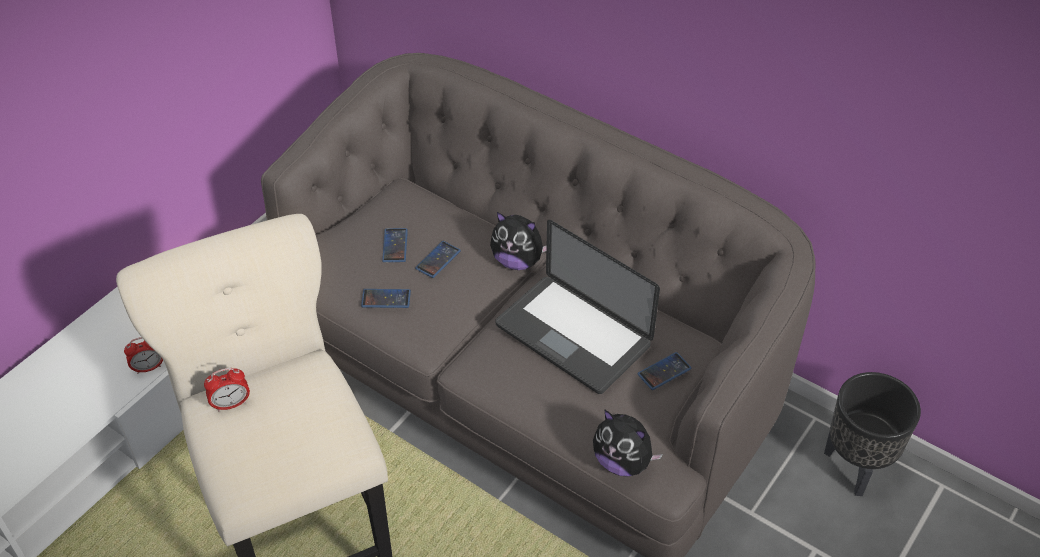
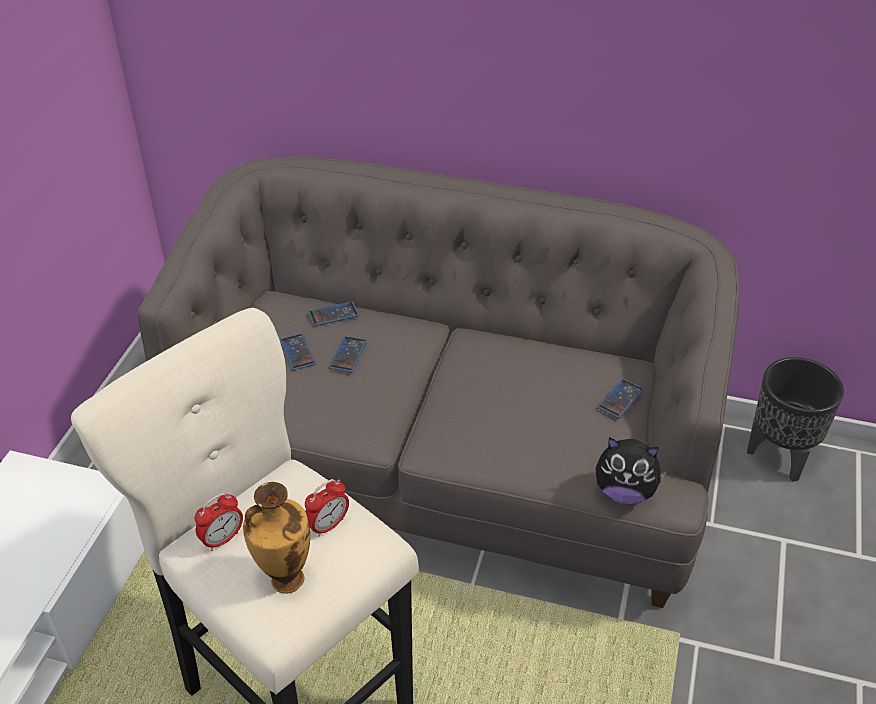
camera: 20 degrees left, 5 degrees down
(148, 368) = (63, 550): alarm clock -> alarm clock (328, 525)
(262, 454) = (284, 579): none -> vase
(386, 299) = (313, 404): phone -> phone (333, 314)
(518, 261) = (425, 338): plush toy -> none
(573, 335) = (518, 389): laptop -> none

